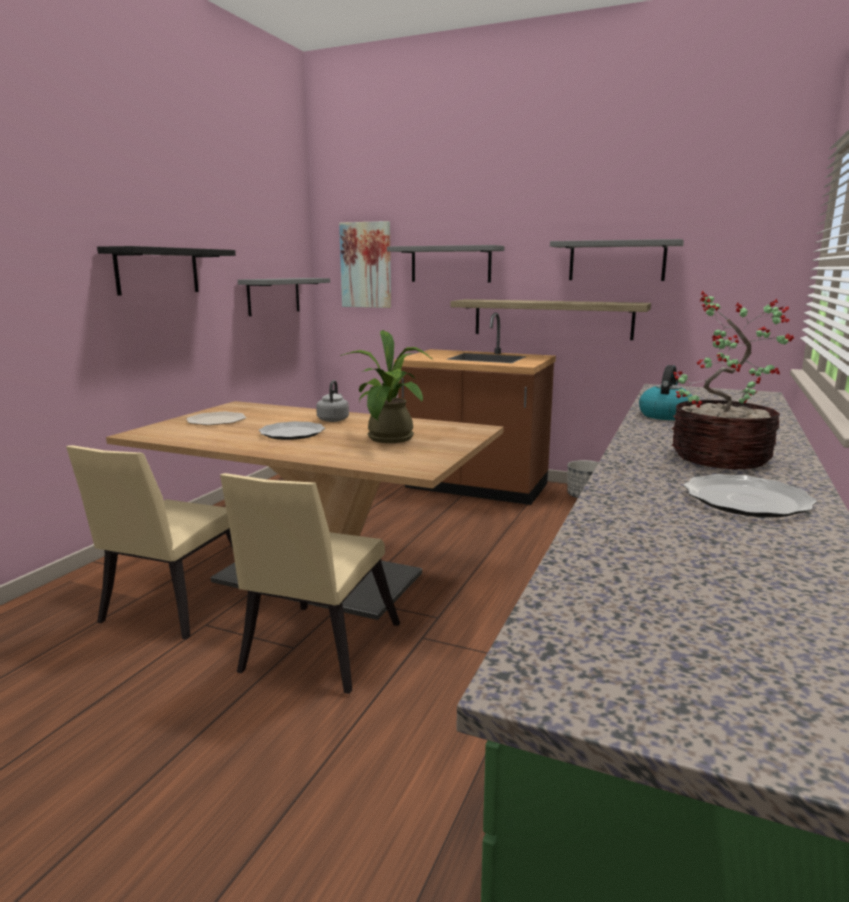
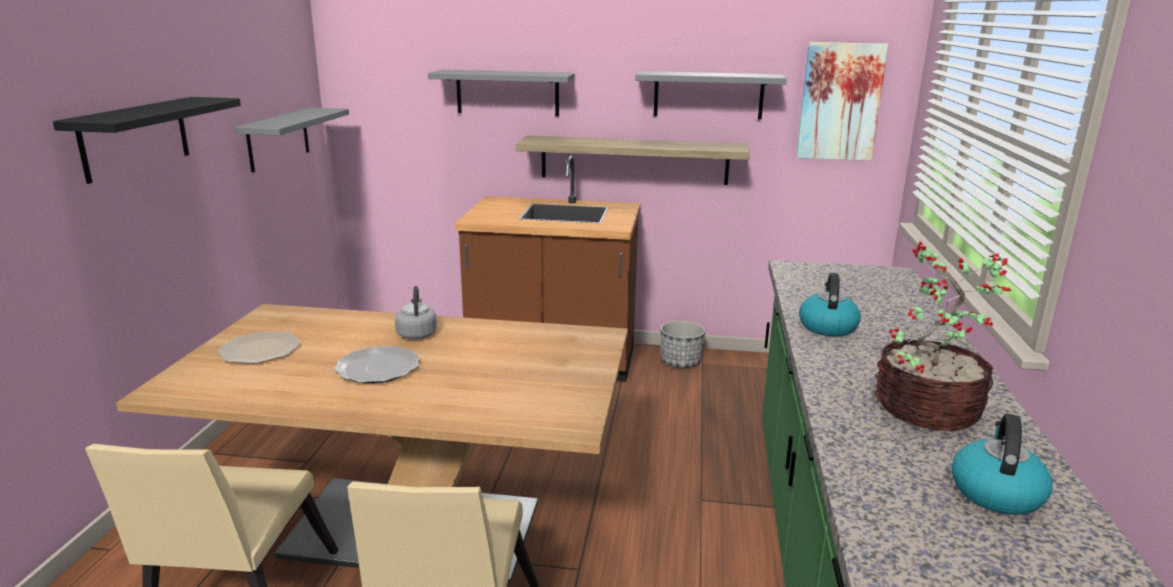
camera: 15 degrees left, 5 degrees up
(366, 265) = (395, 90): picture -> picture (840, 102)
(389, 440) = (508, 370): potted plant -> none
(745, 500) = (995, 492): plate -> kettle

